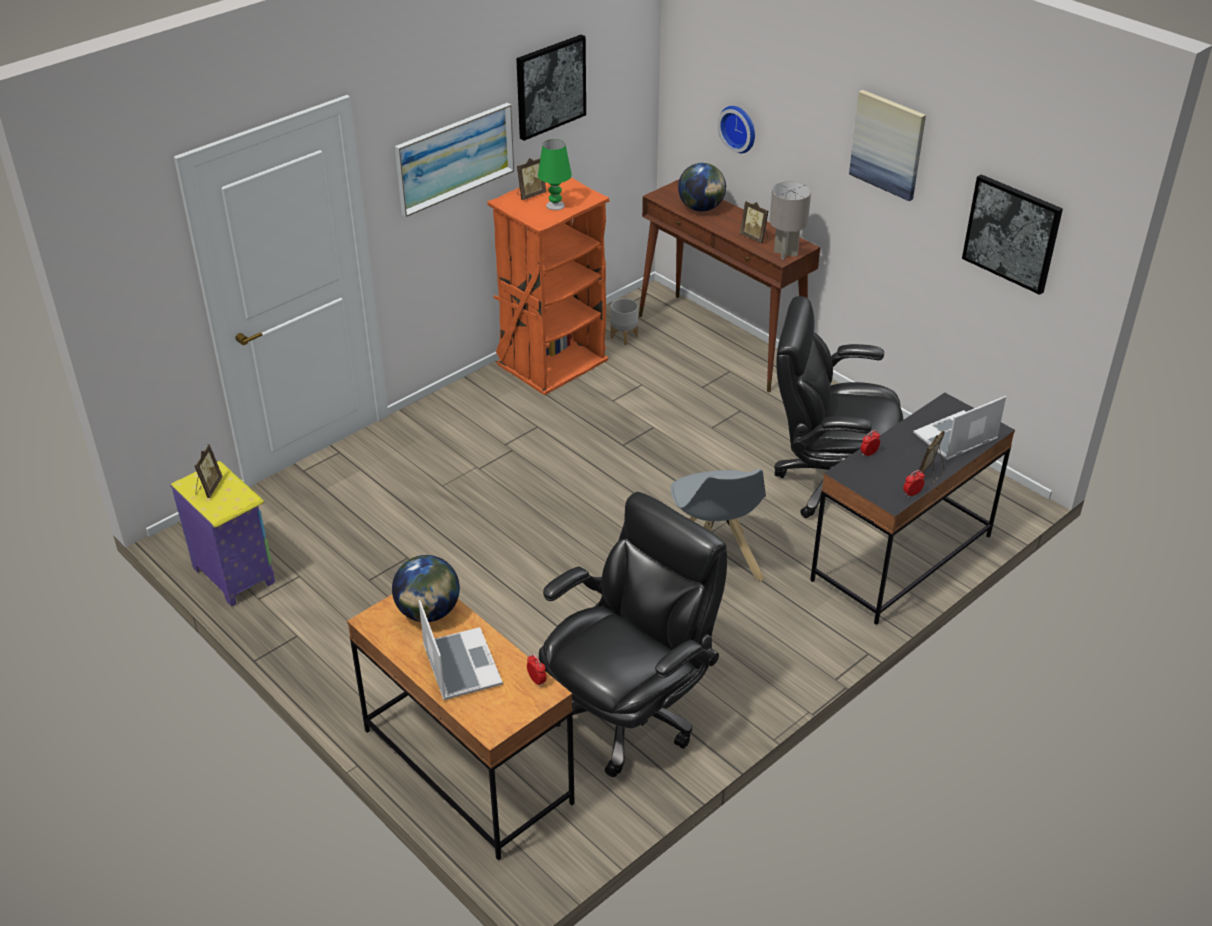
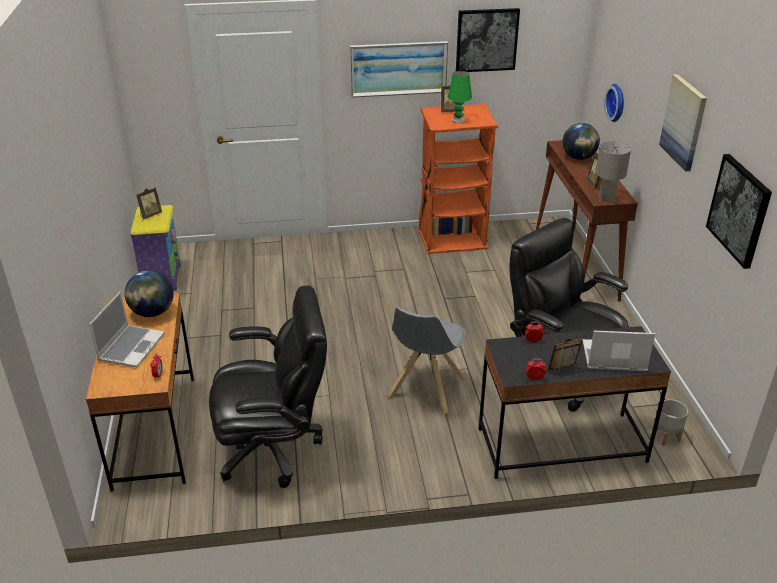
camera: 35 degrees right, 5 degrees down
(624, 337) = (513, 240): grey planter -> grey planter (666, 436)

